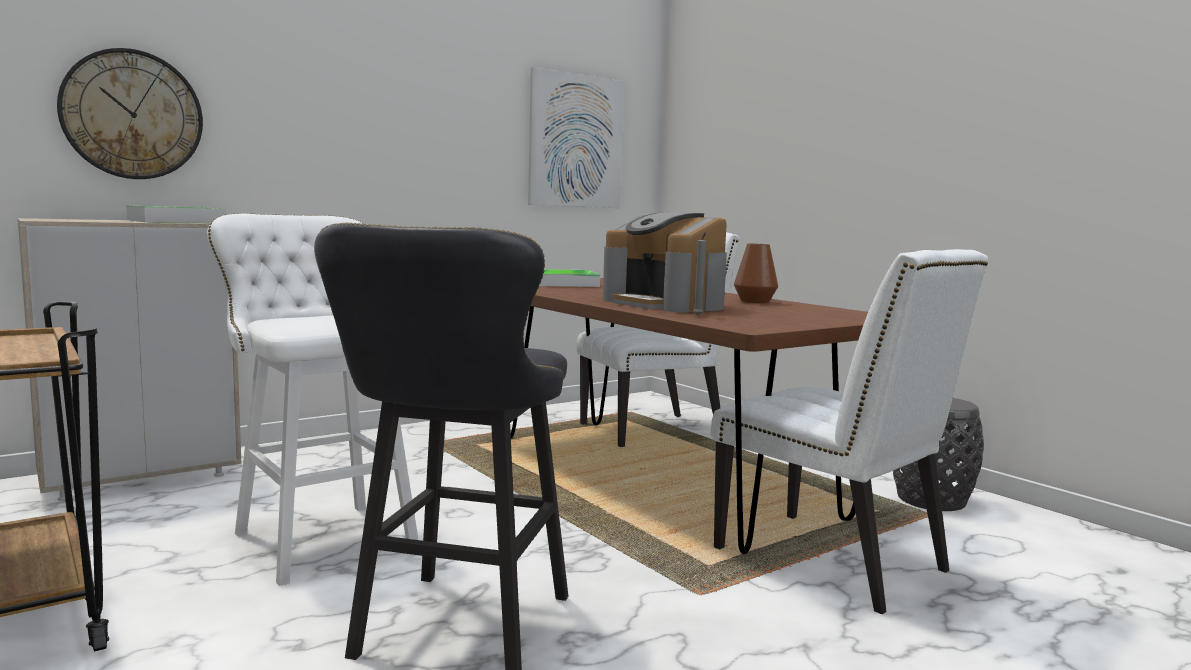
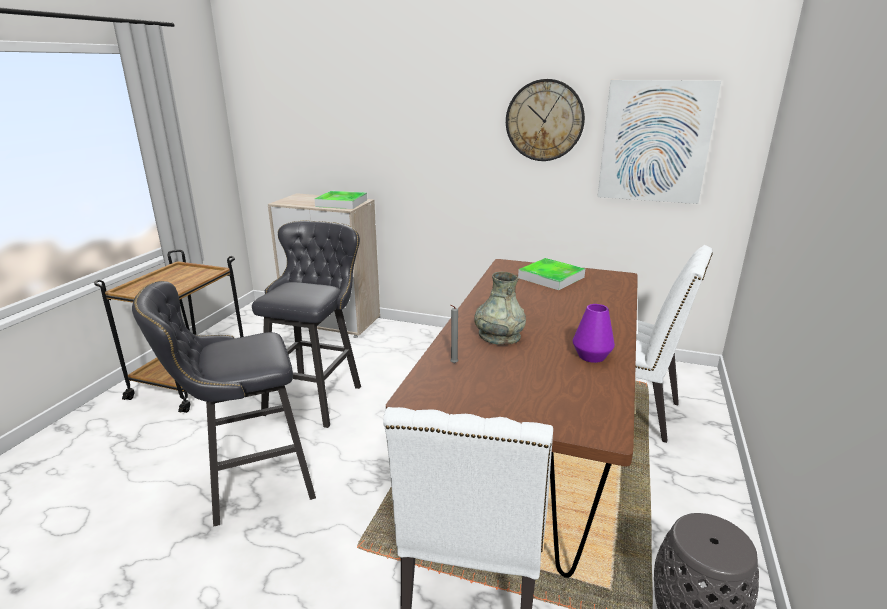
camera: 55 degrees right, 15 degrees up
(132, 115) = (342, 139): wall clock -> wall clock (544, 120)
(318, 534) = (319, 394): white stool -> black stool
(665, 304) = (499, 336): coffee machine -> grey vase
(754, 301) = (591, 356): brown vase -> purple vase

